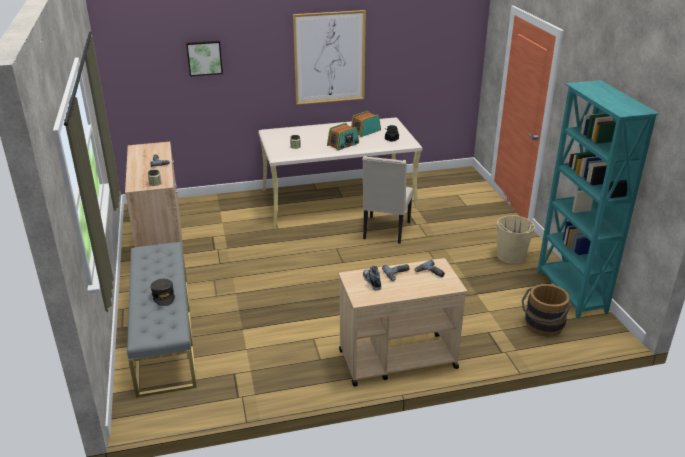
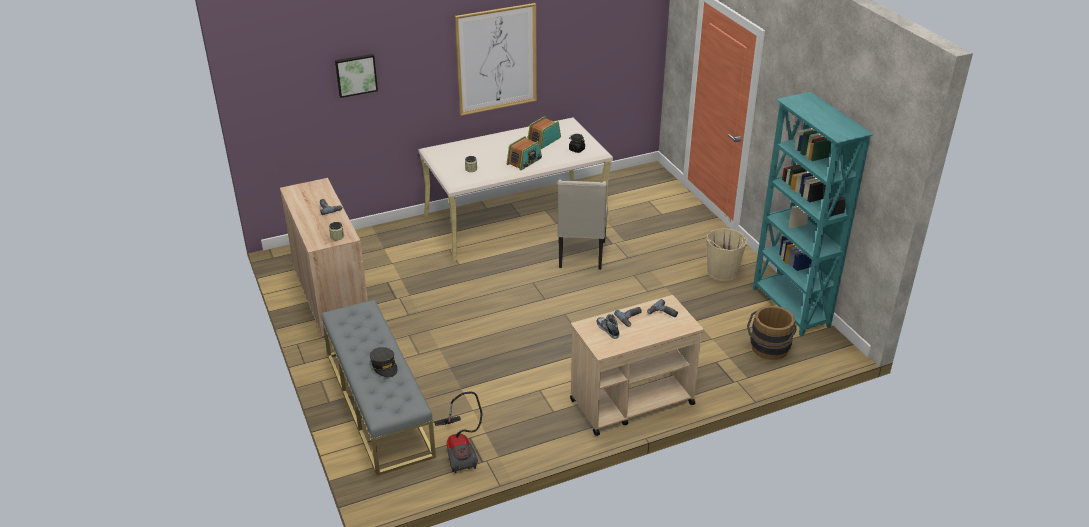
camera: 10 degrees left, 5 degrees up
(222, 383) = (461, 450): none -> vacuum cleaner

